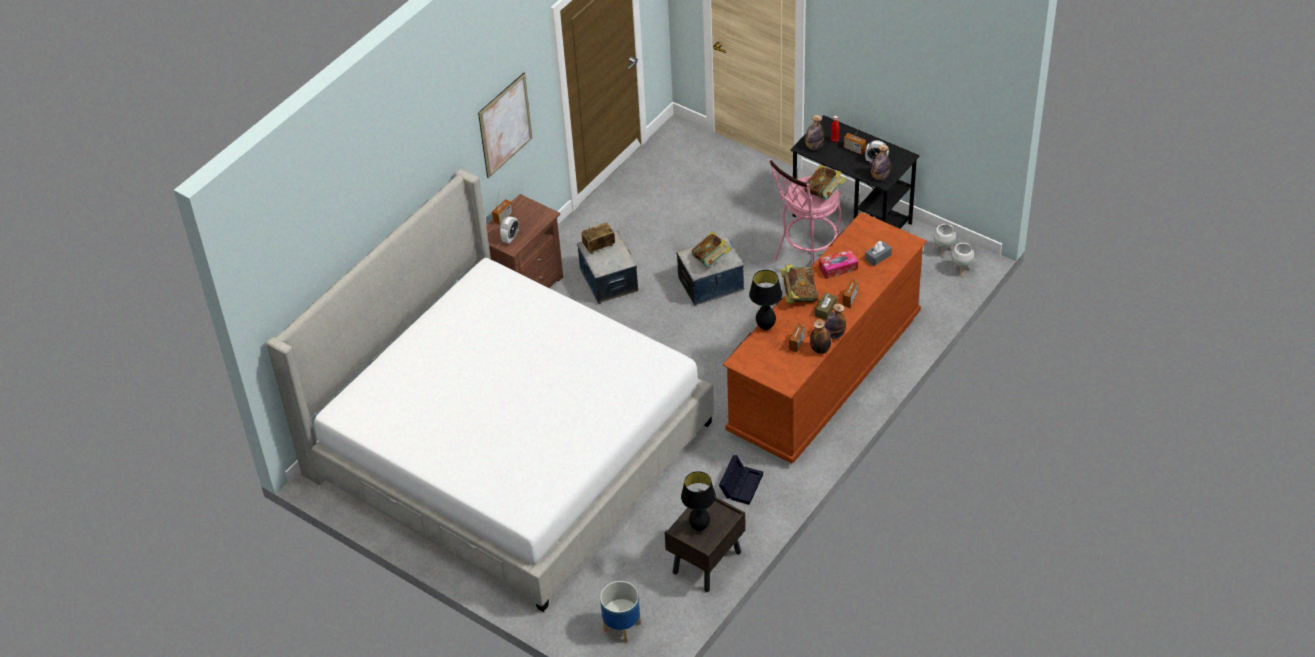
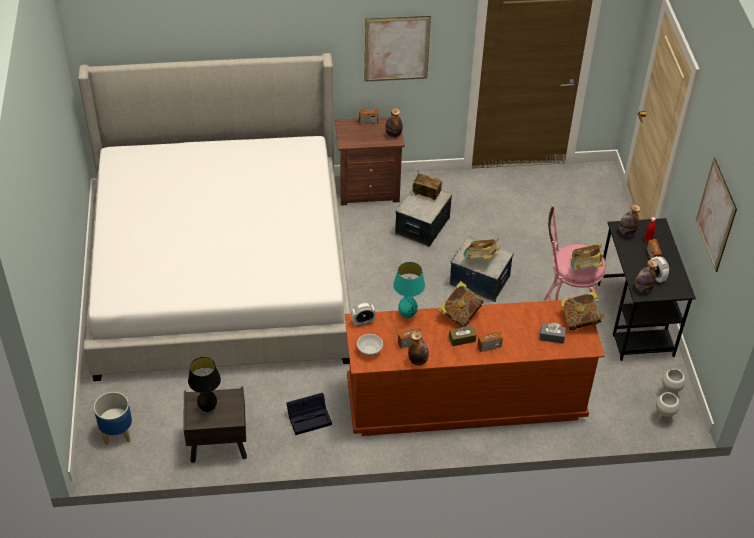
camera: 45 degrees right, 0 degrees up
(510, 238) = (353, 136): alarm clock -> alarm clock (363, 322)
(765, 326) = (407, 315): black table lamp -> turquoise table lamp
(778, 372) = (369, 350): none -> bowl
(834, 334) = (442, 360): bottle -> bottle (393, 135)
(838, 268) = (513, 320): tissue box -> none
(879, 230) = (580, 321): none -> book
(910, 71) = (716, 214): none -> picture

